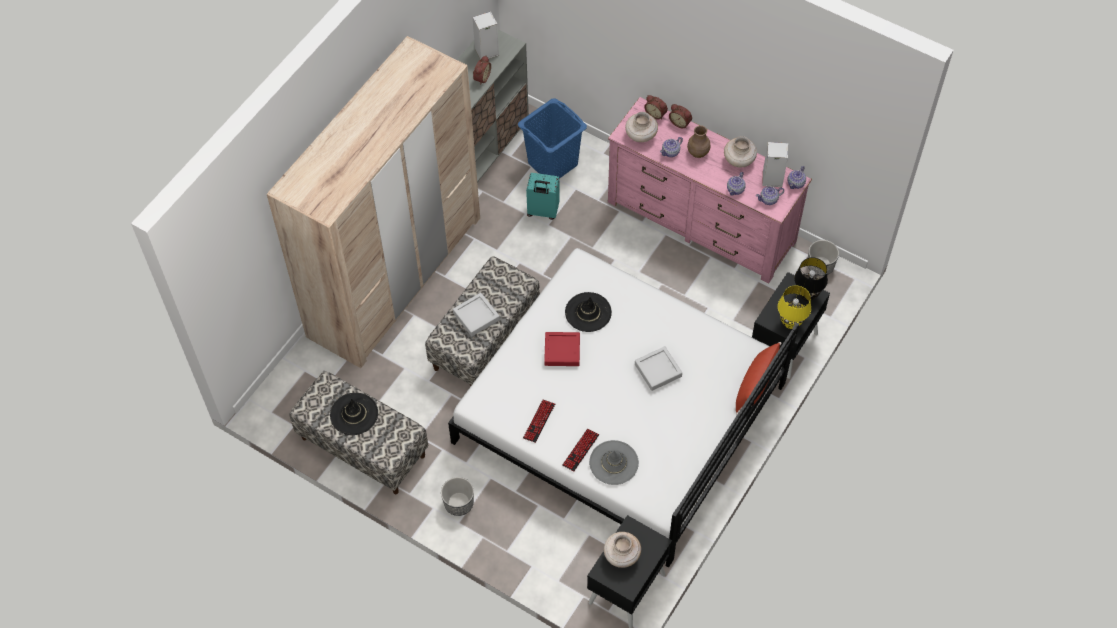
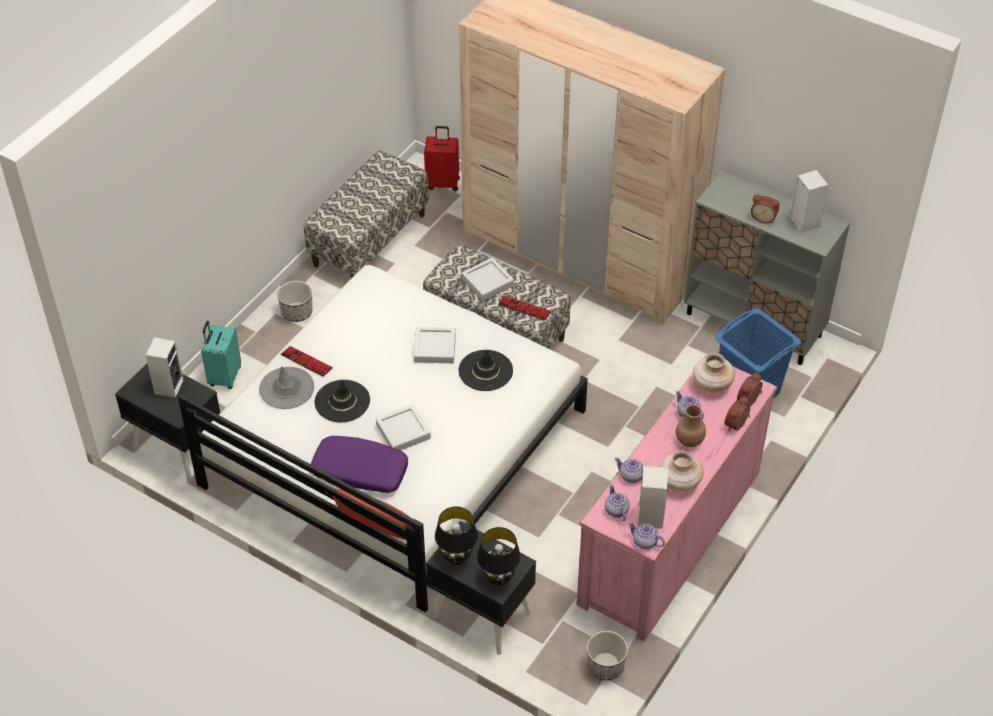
camera: 90 degrees right, 10 degrees down
(287, 387) = (443, 183): none -> red suitcase
(354, 414) = (372, 193): black hat -> black hat (342, 401)
(539, 421) = (346, 328): keyboard -> keyboard (524, 309)
(542, 211) = (675, 380): turquoise suitcase -> turquoise suitcase (224, 376)
(562, 351) = (435, 348): red tray -> grey tray
(621, 556) = (169, 385): beige vase -> speaker
(702, 401) = (359, 471): none -> purple pillow
(790, 323) = (457, 557): yellow table lamp -> black table lamp

